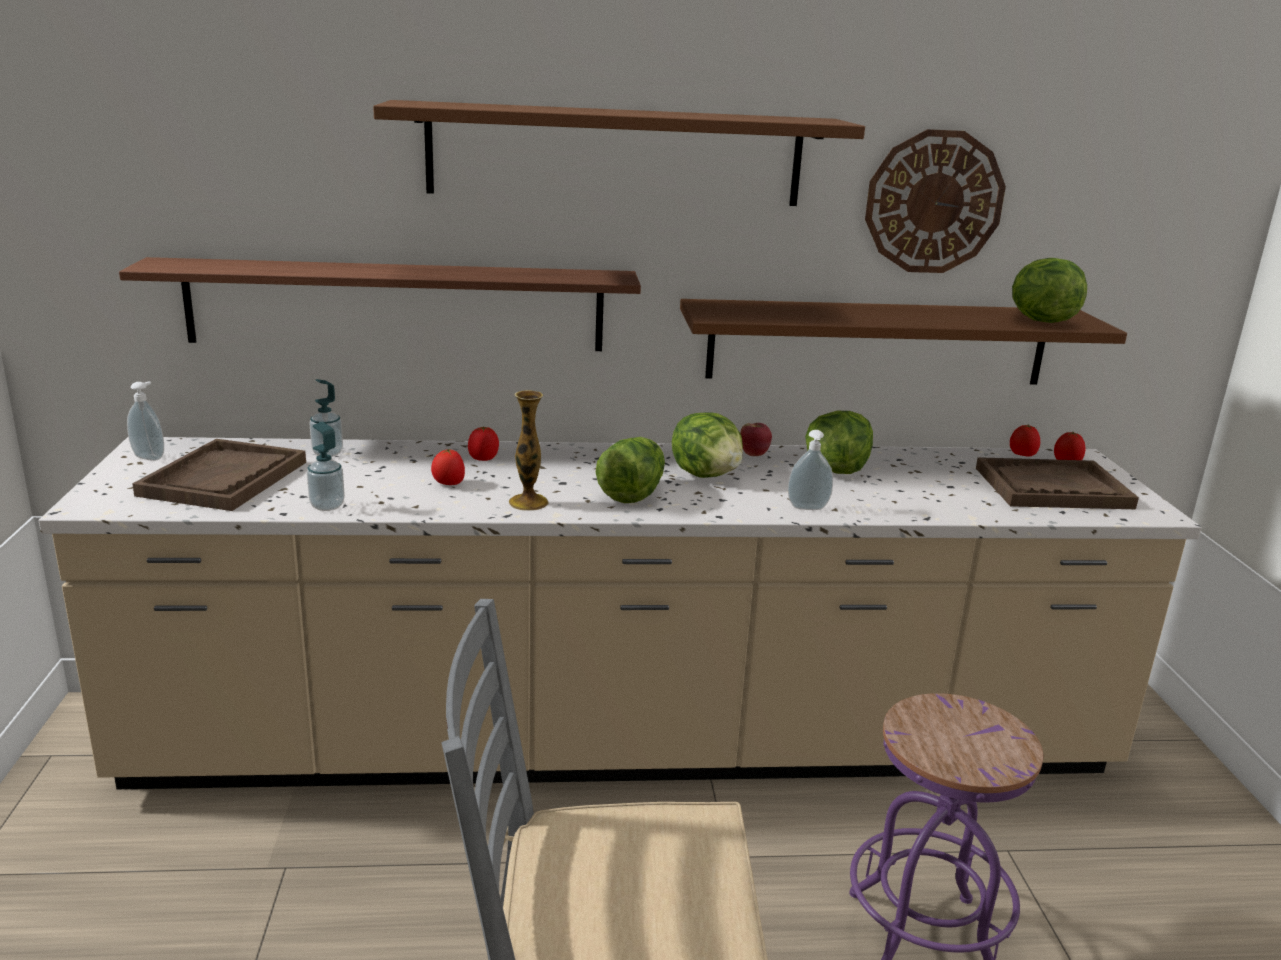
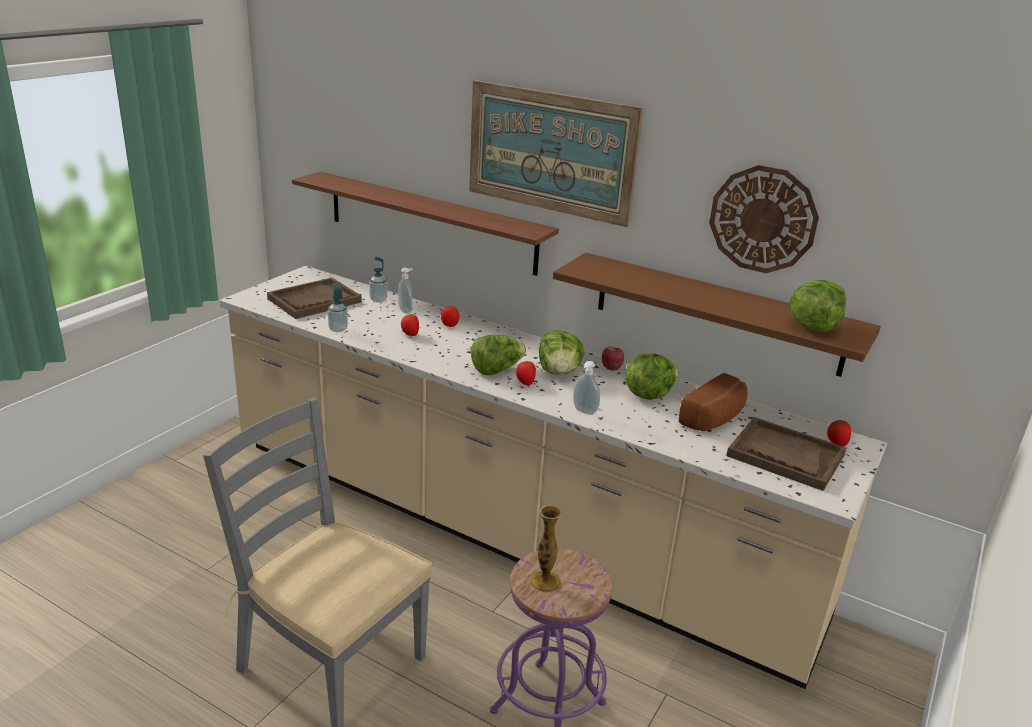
camera: 35 degrees right, 5 degrees up
(150, 457) = (299, 279): soap dispenser -> soap dispenser (406, 310)
(528, 502) = (433, 357): vase -> vase (545, 581)
(615, 155) = (551, 151): brown shelf -> picture
(937, 473) = (715, 419): none -> bread
(1022, 455) = (809, 427): tomato -> tomato (525, 383)

